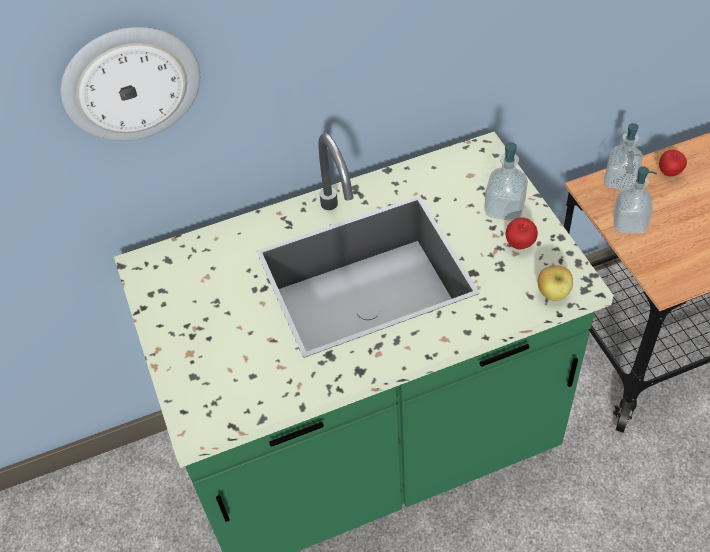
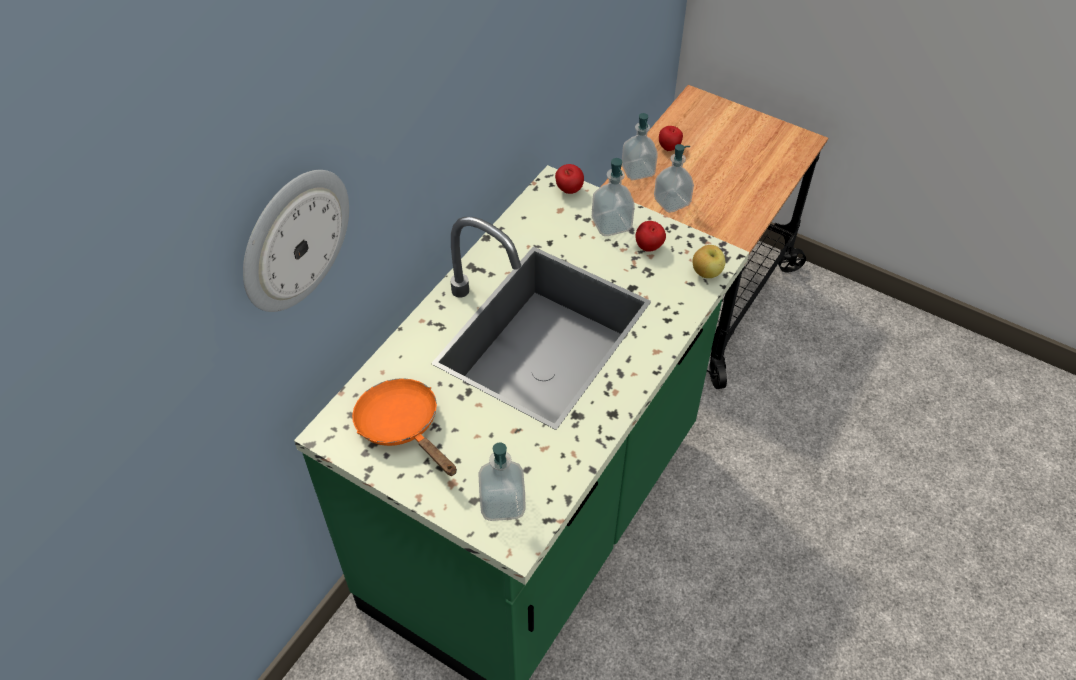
camera: 40 degrees left, 0 degrees up
(193, 289) = (403, 427): none -> orange frying pan
(211, 391) = (502, 503): none -> soap dispenser
(492, 162) = (568, 191): none -> apple

